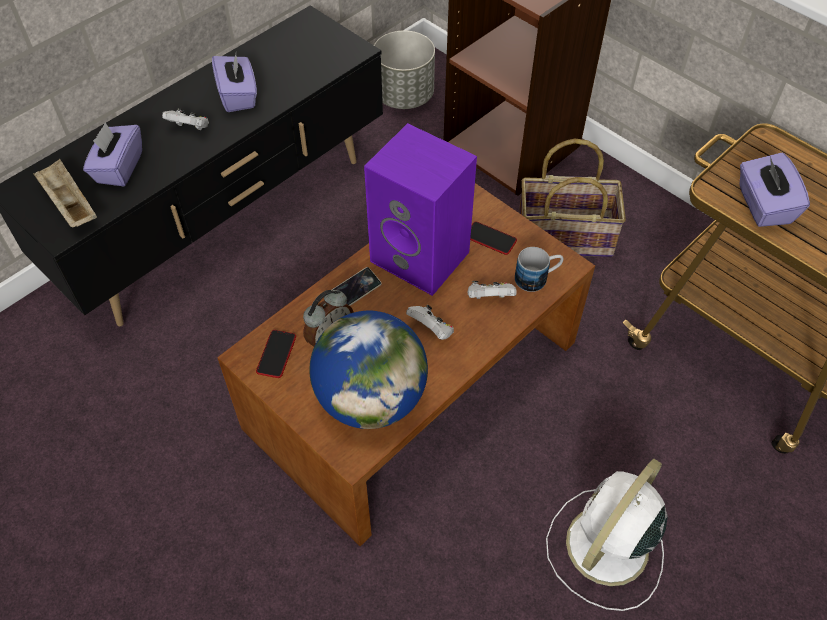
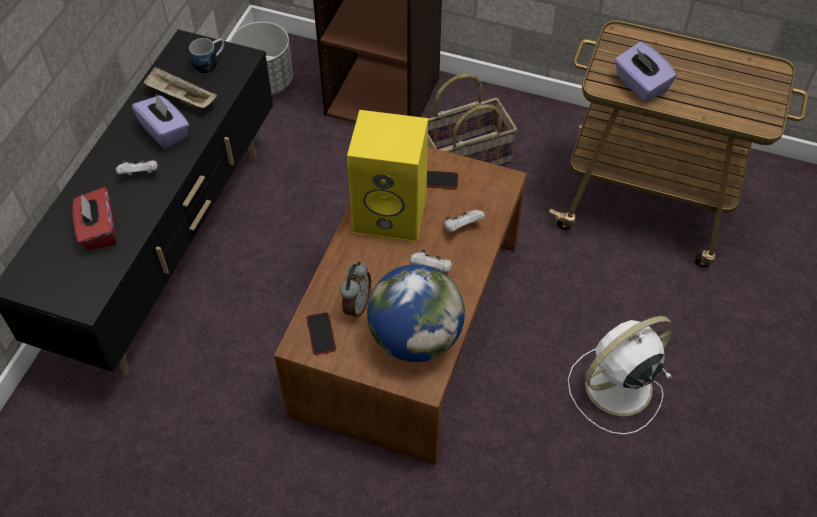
camera: 25 degrees left, 0 degrees up
(69, 205) = (75, 278): beige tray -> beige tray (180, 98)
(119, 168) = (98, 231): purple tissue box -> red tissue box
(355, 290) = (354, 260): phone -> none
(422, 256) = (392, 213): purple speaker -> yellow speaker
(537, 278) = (489, 198): mug -> mug (210, 63)
(605, 548) = (616, 387): white fan -> white fan turned 45 degrees clockwise

